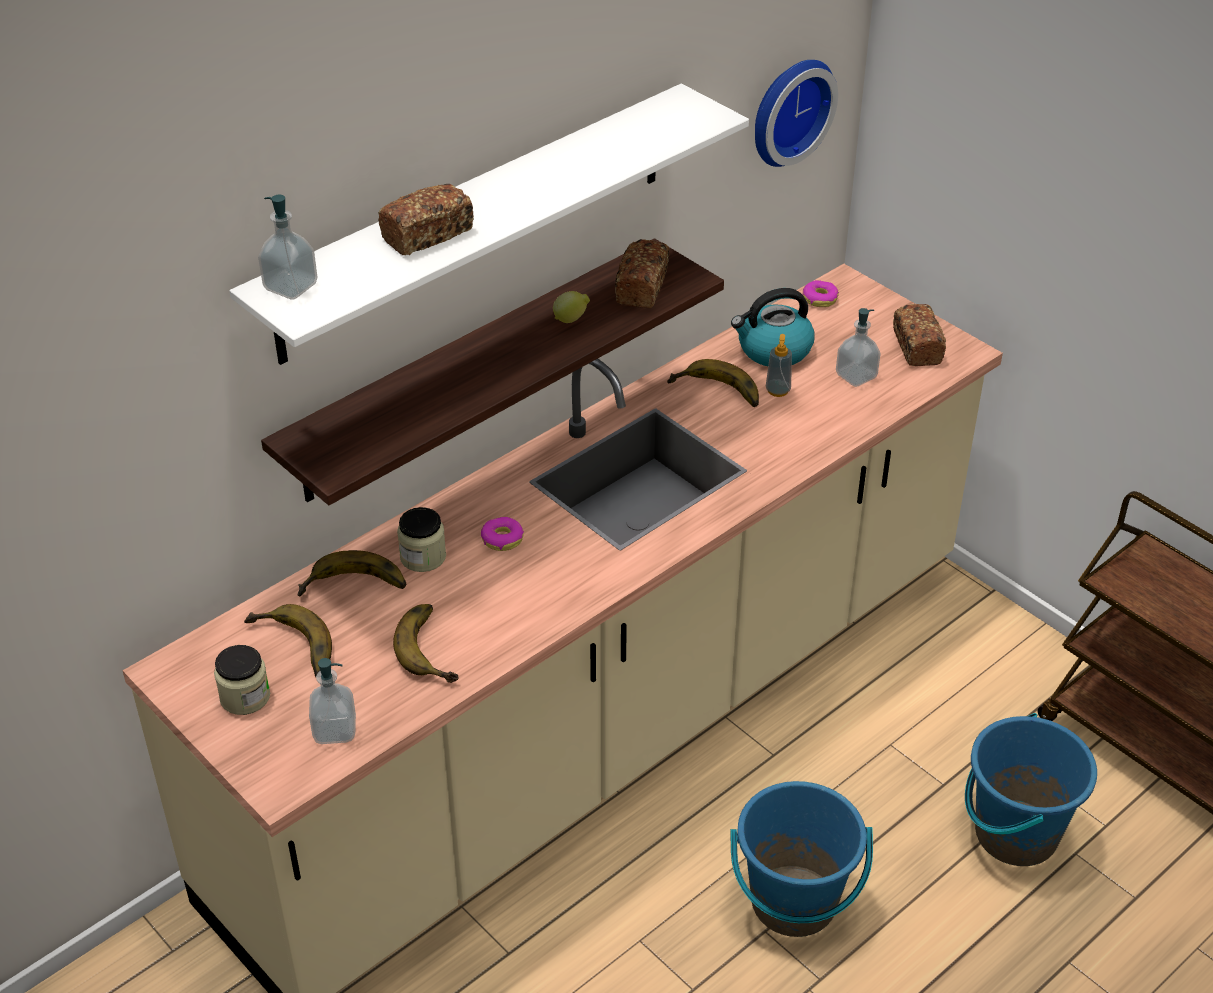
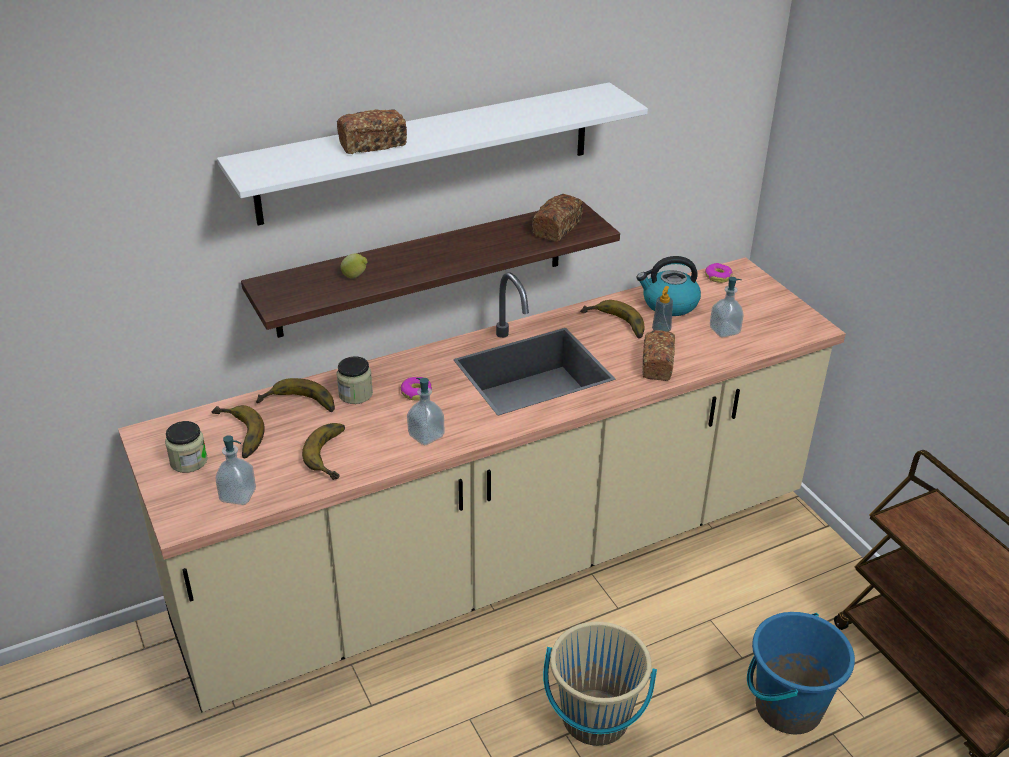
camera: 15 degrees right, 5 degrees down
(291, 287) = (258, 161): soap dispenser -> soap dispenser (426, 436)
(571, 320) = (495, 241): lemon -> lemon (355, 276)
(787, 109) = (702, 124): wall clock -> none
(793, 903) = (595, 719): blue bucket -> beige bucket
(916, 347) = (779, 319): bread -> bread (657, 365)

